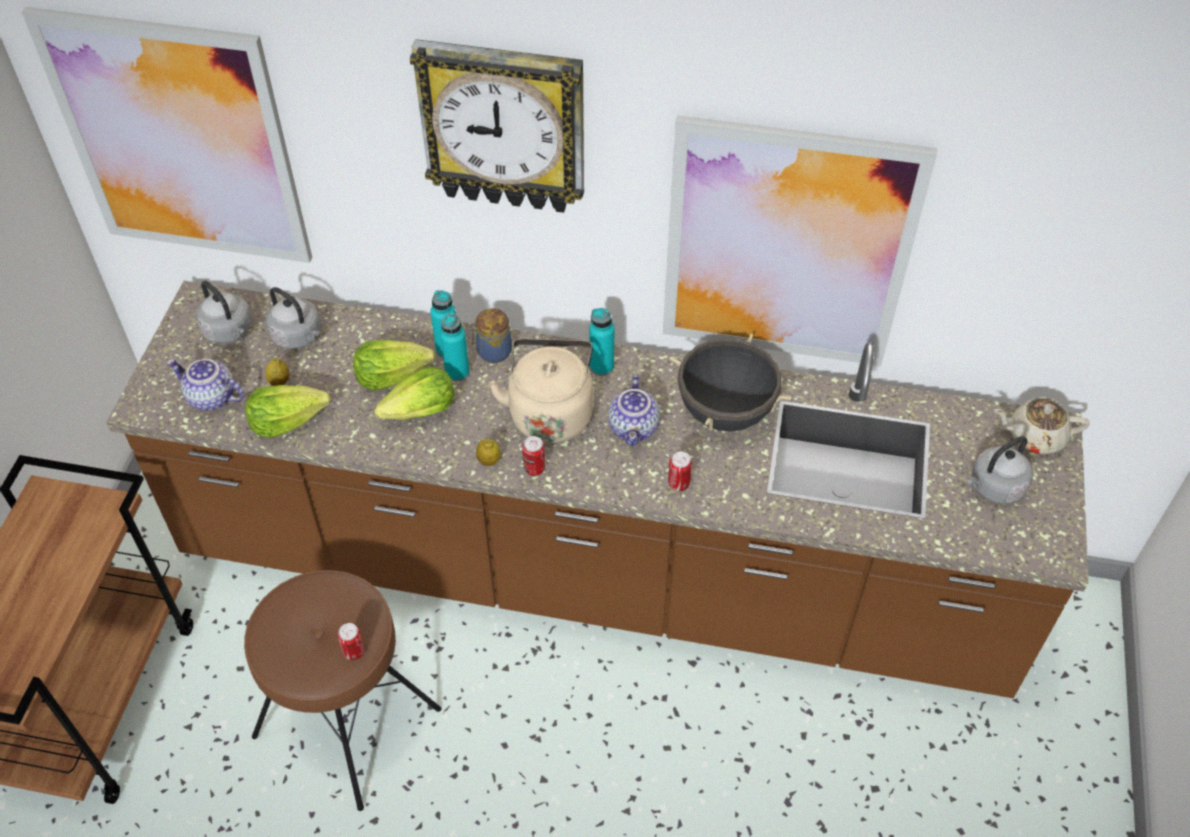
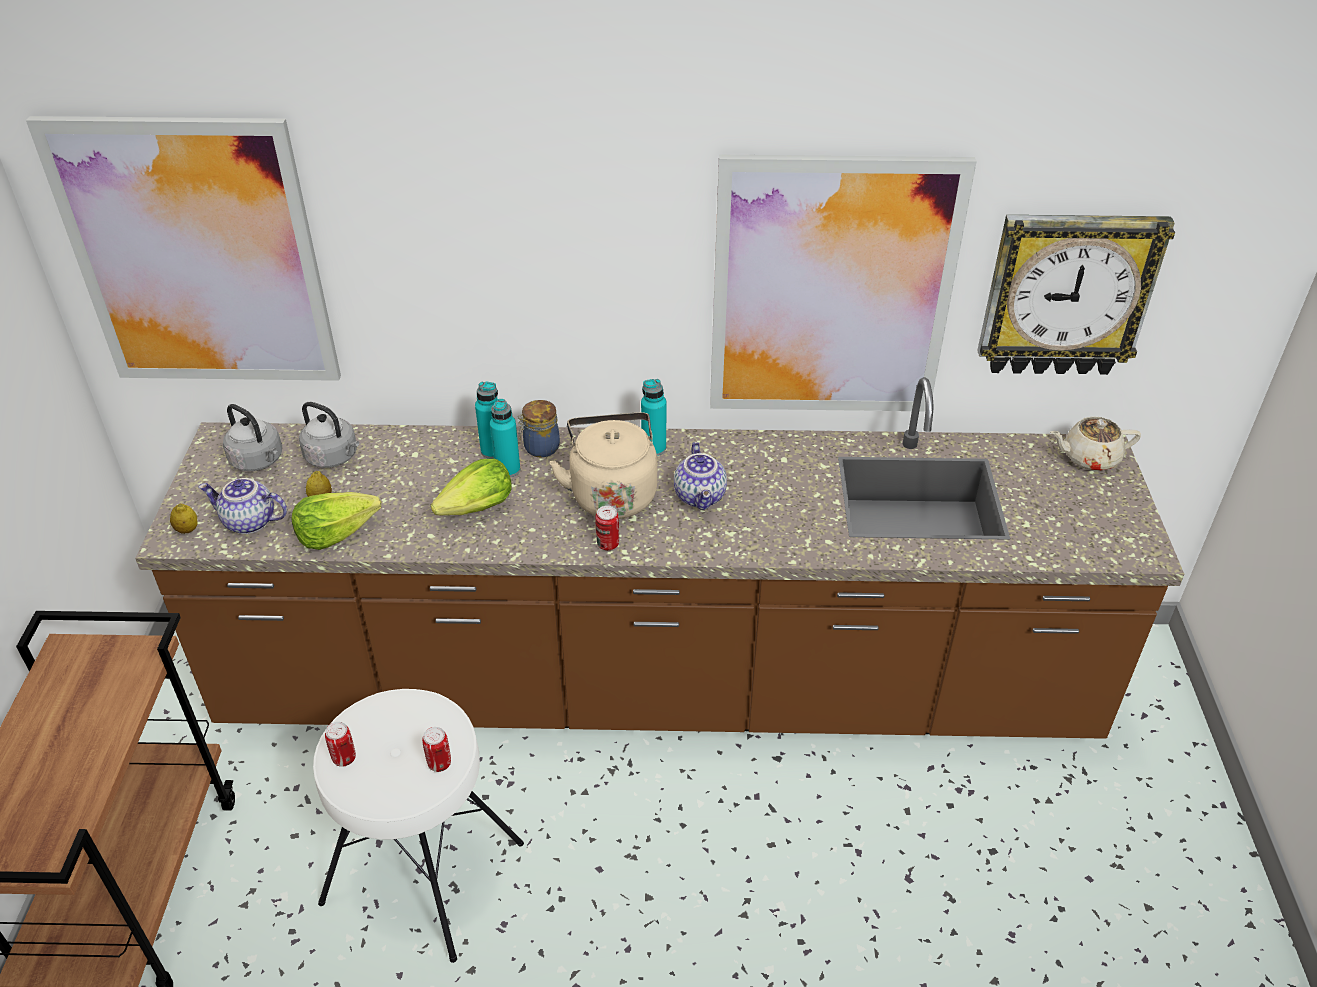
camera: 10 degrees left, 10 degrees down
(348, 721) = (423, 871): brown stool -> white stool
(392, 375) = (440, 480): lettuce -> none
(489, 460) = (558, 543): lemon -> lemon (187, 530)
(504, 126) = (543, 191): wall clock -> wall clock (1067, 294)
(678, 484) = (759, 539): can -> can (344, 758)
(725, 412) = (787, 473): black cooking pot -> none
(994, 487) = (1066, 504): grey kettle -> none

